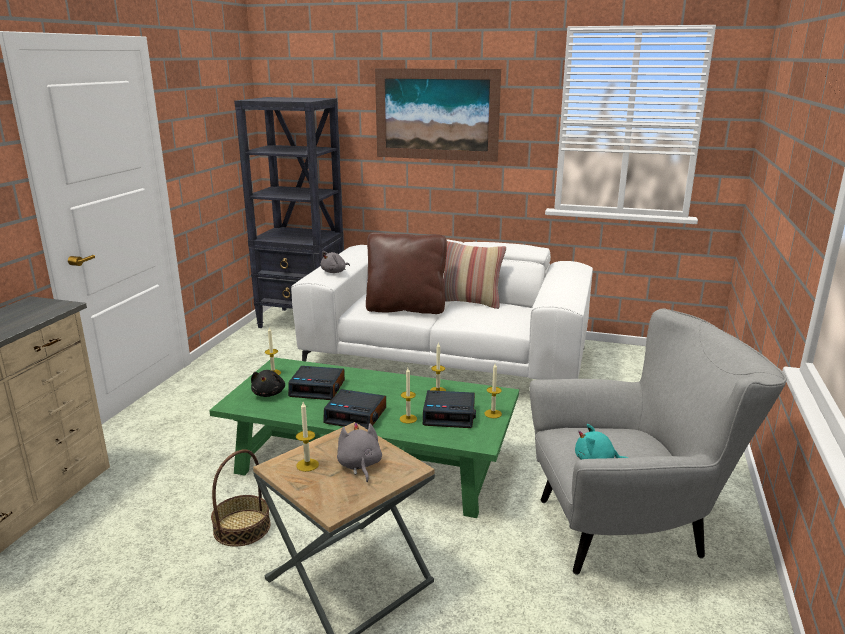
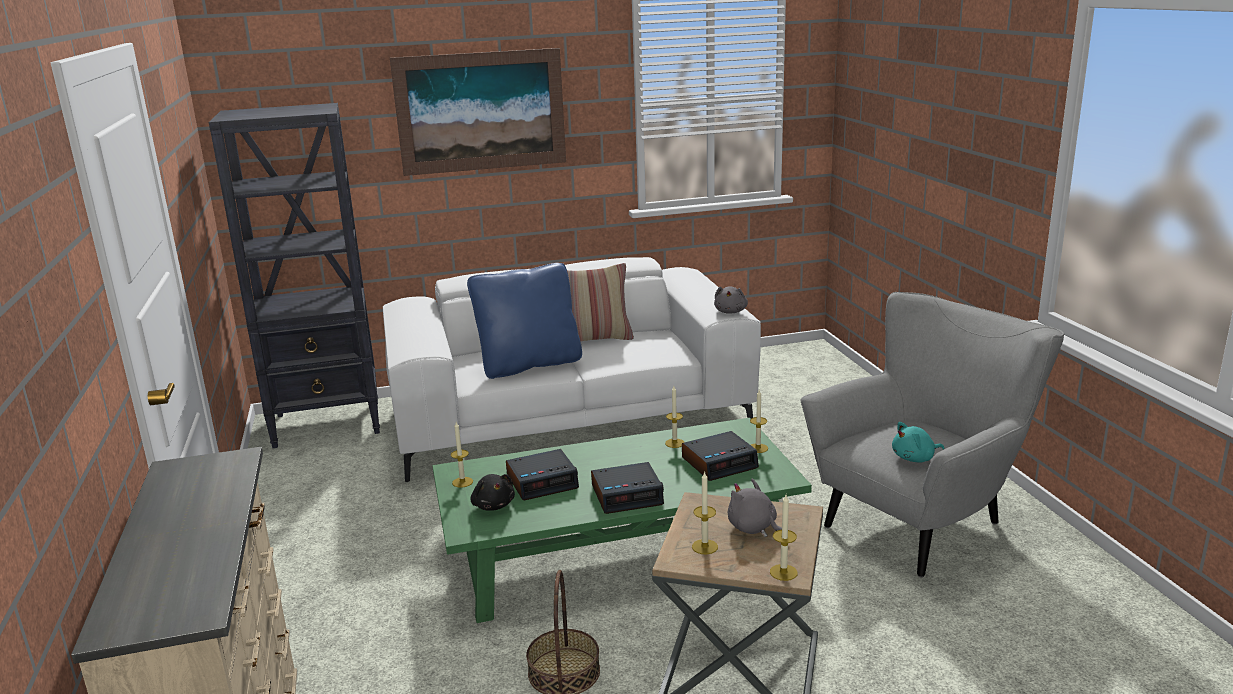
camera: 30 degrees left, 0 degrees up
(335, 272) = (427, 338): grey plush toy -> grey plush toy (730, 311)
(406, 308) = (529, 364): brown pillow -> blue pillow
(408, 419) = (684, 480): candle -> candle (783, 572)

